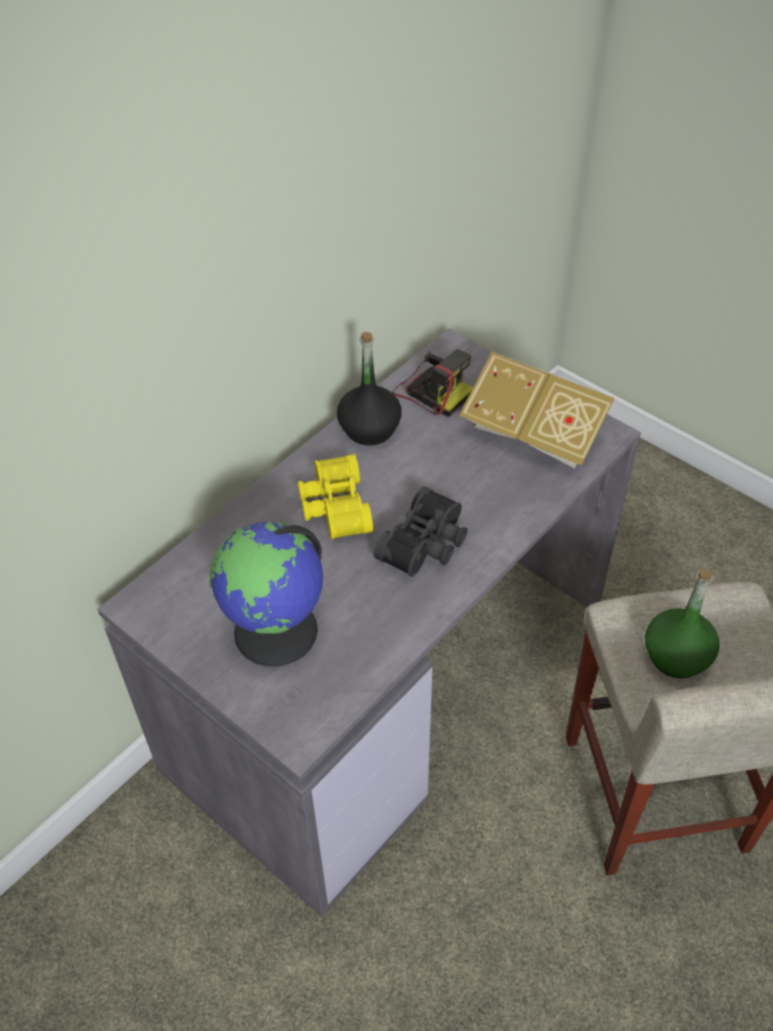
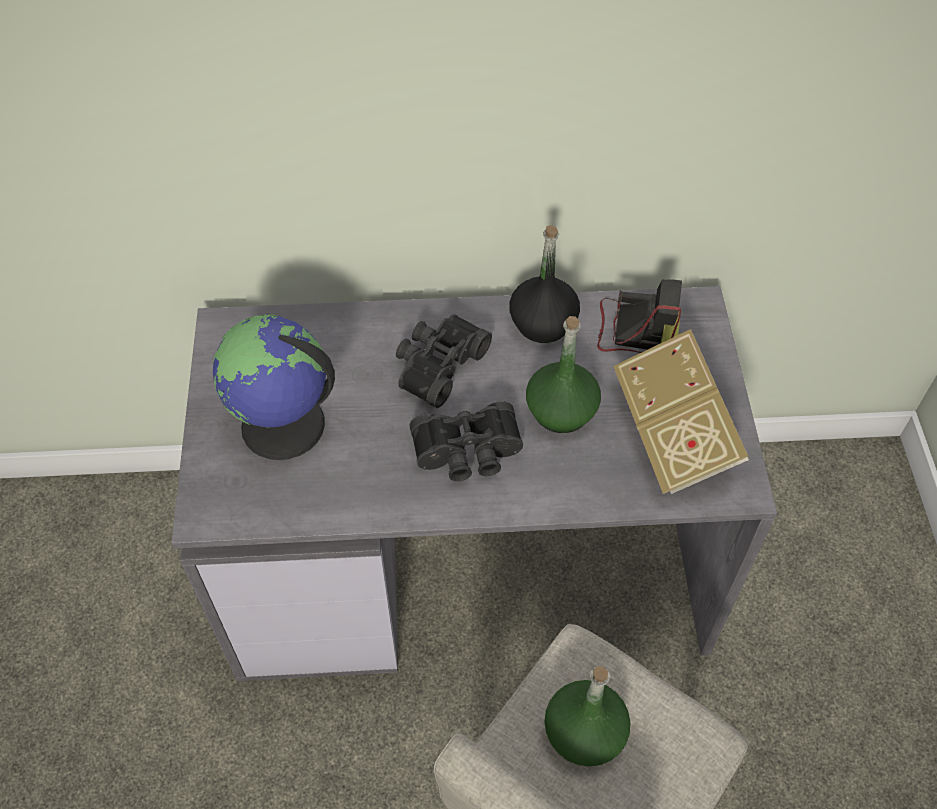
camera: 45 degrees right, 5 degrees up
(333, 507) = (437, 364): yellow binoculars -> black binoculars
(432, 390) = (634, 330): camera -> camera turned 75 degrees counterclockwise
(450, 472) = (561, 411): none -> green bottle

